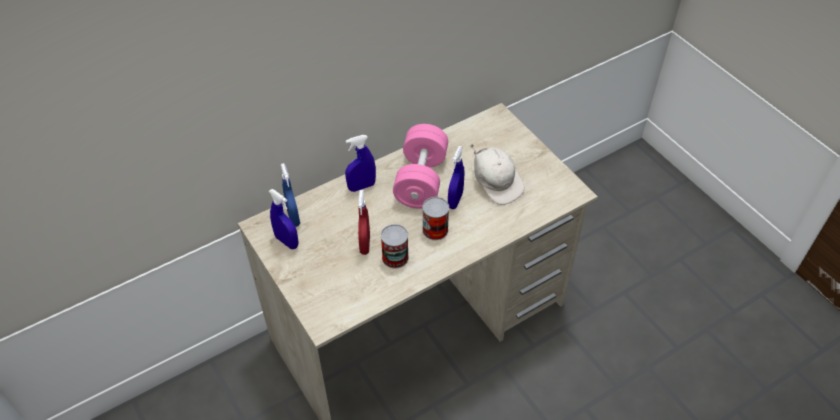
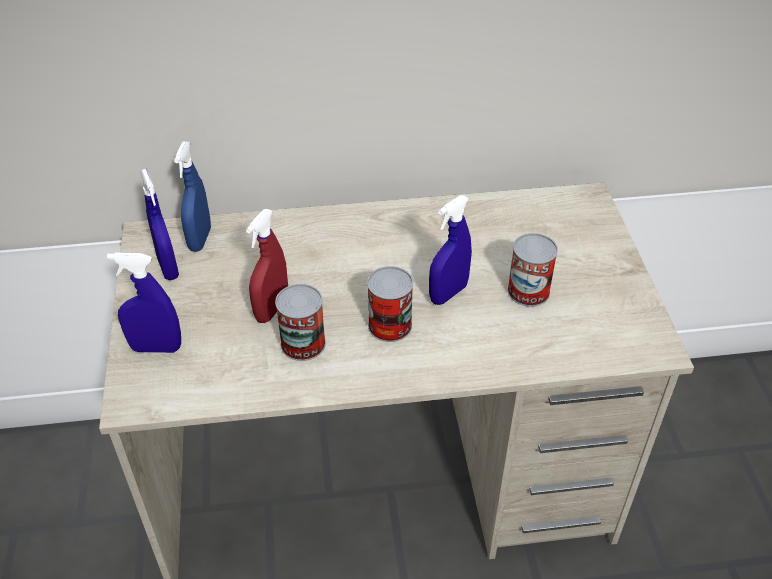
camera: 25 degrees right, 5 degrees down
(361, 186) = (322, 230): blue spray bottle -> blue spray bottle (156, 348)
(421, 180) = (414, 249): pink dumbbell -> none
(496, 183) = (528, 291): white cap -> can

